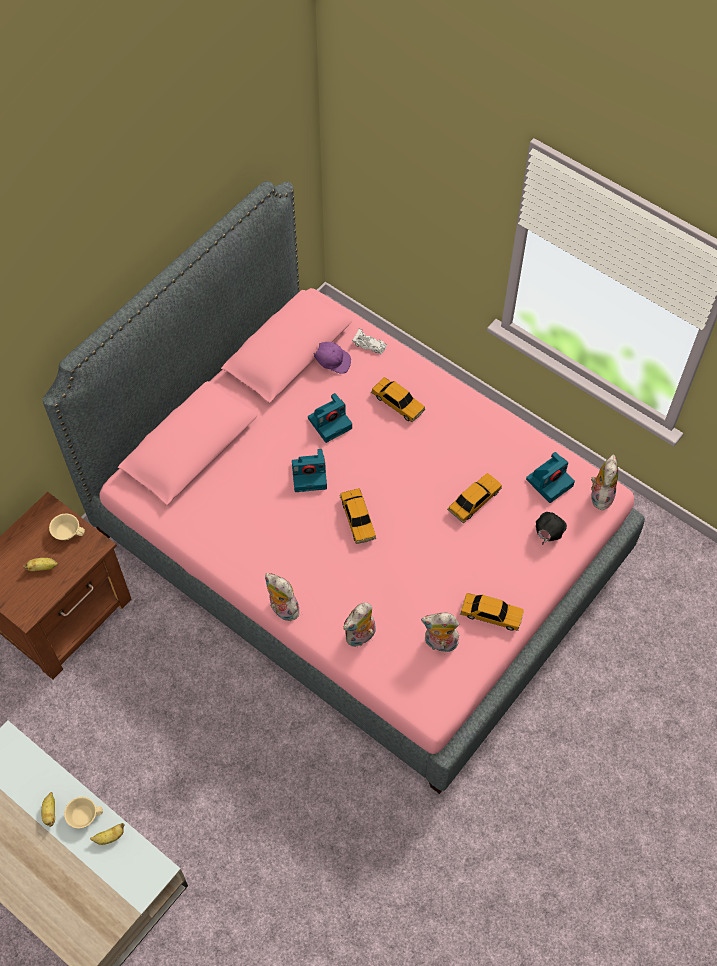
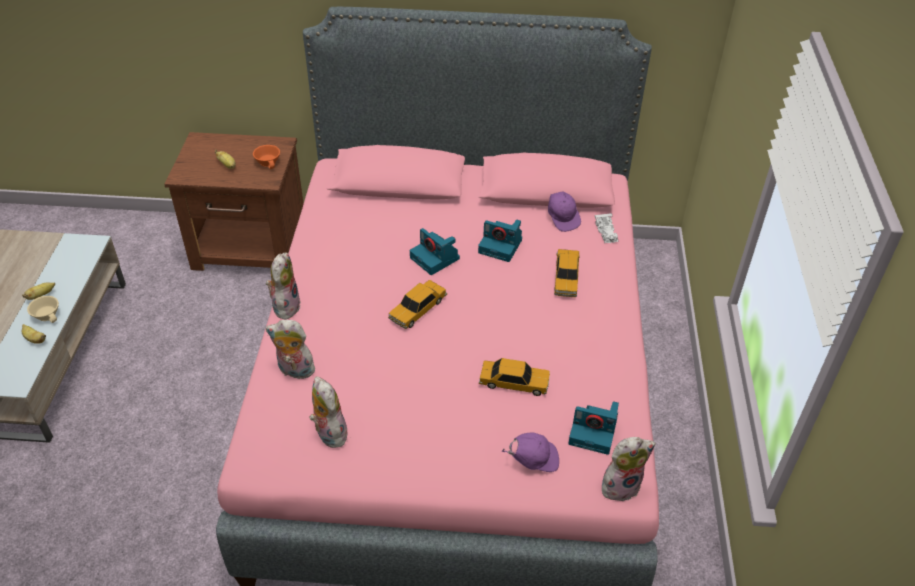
camera: 55 degrees right, 15 degrees down
(68, 531) = (269, 162): beige cup -> orange cup
(491, 614) = (394, 459): toy car -> none
(548, 531) = (533, 460): black cap -> purple cap

